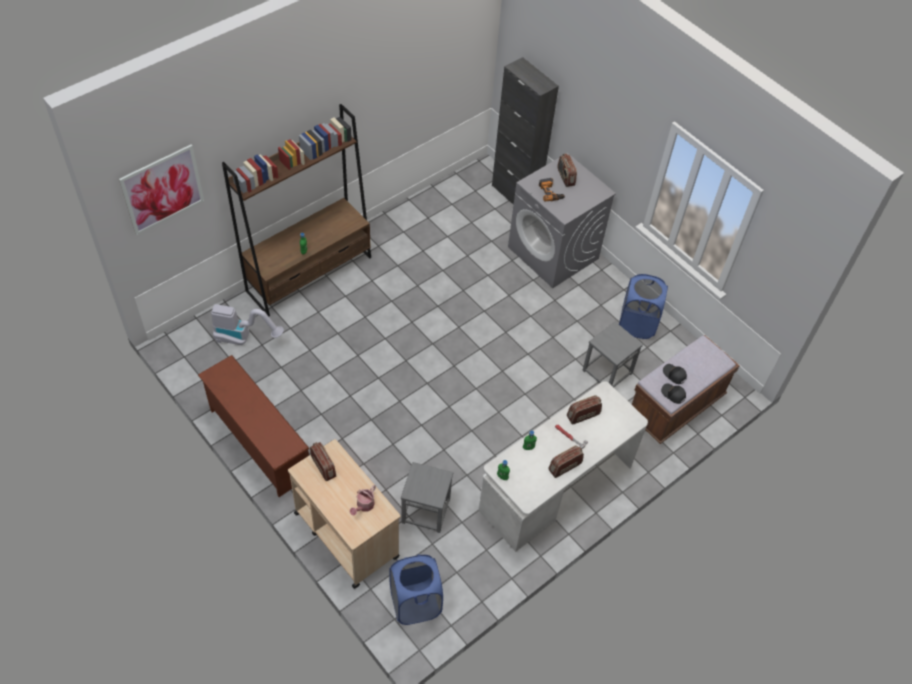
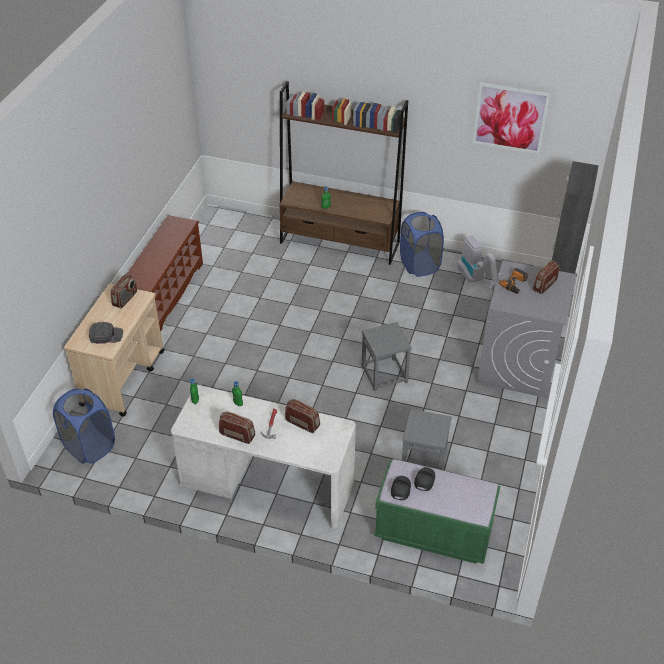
camera: 60 degrees right, 10 degrees down
(162, 189) = (236, 73): picture -> picture (510, 118)
(244, 338) = (250, 242): vacuum cleaner -> vacuum cleaner (477, 280)
(364, 506) = (106, 335): watering can -> black cap
(426, 510) = (179, 412): grey stool -> grey stool (384, 374)
(637, 324) = (500, 460): blue laundry basket -> blue laundry basket (419, 265)
(675, 406) = (433, 532): brown bench -> green bench

